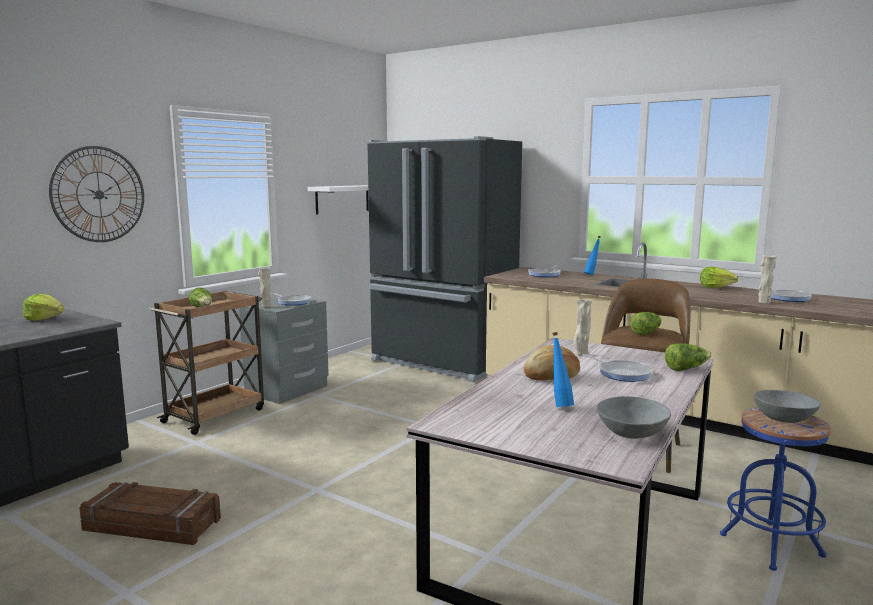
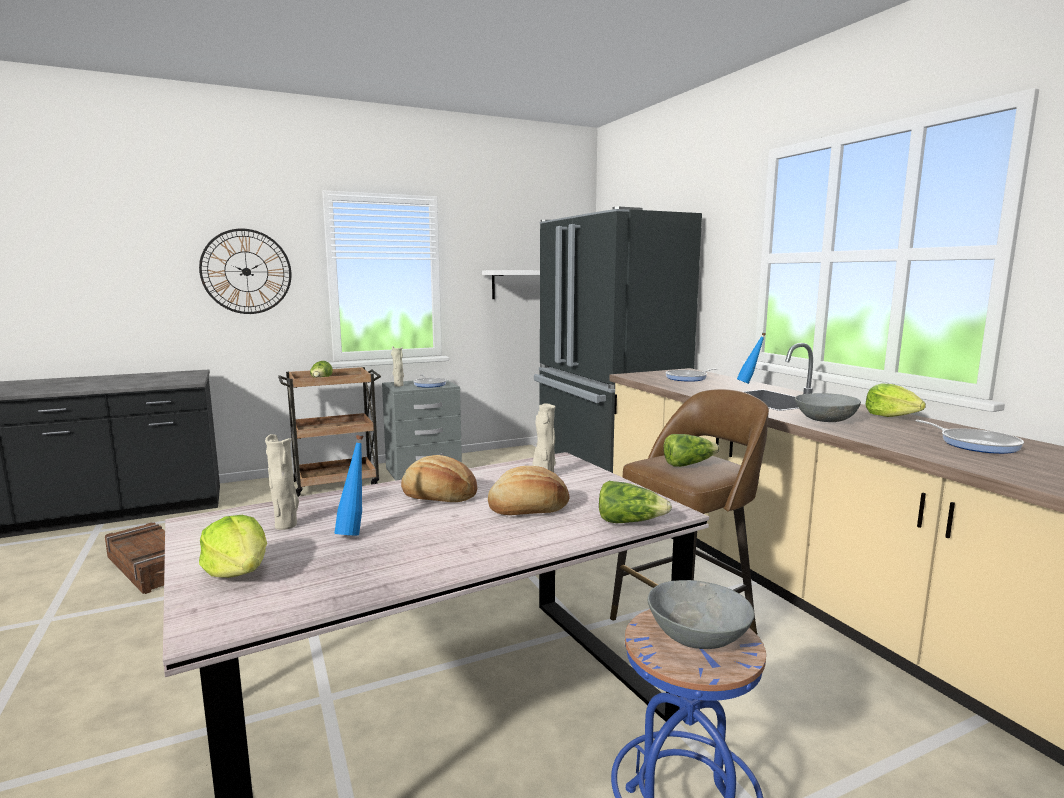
camera: 30 degrees right, 0 degrees up
(45, 319) = (171, 375): lettuce -> lettuce (239, 571)
(622, 373) = (529, 510): frying pan -> bread
(631, 433) = (329, 589): grey bowl -> grey bowl (825, 420)
(764, 302) = (911, 446): beige vase -> beige vase (286, 525)

